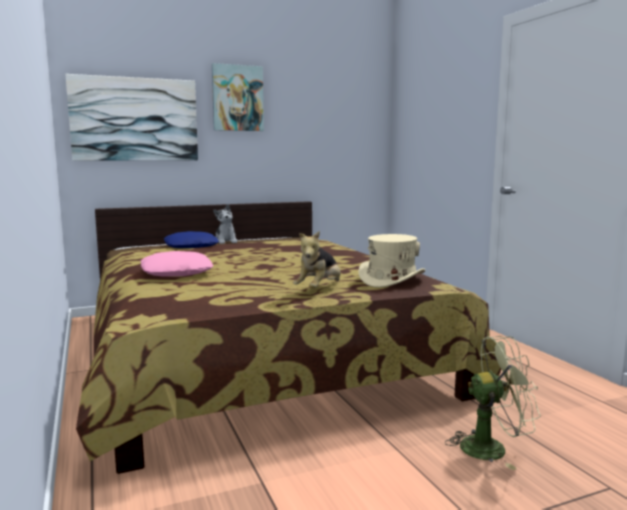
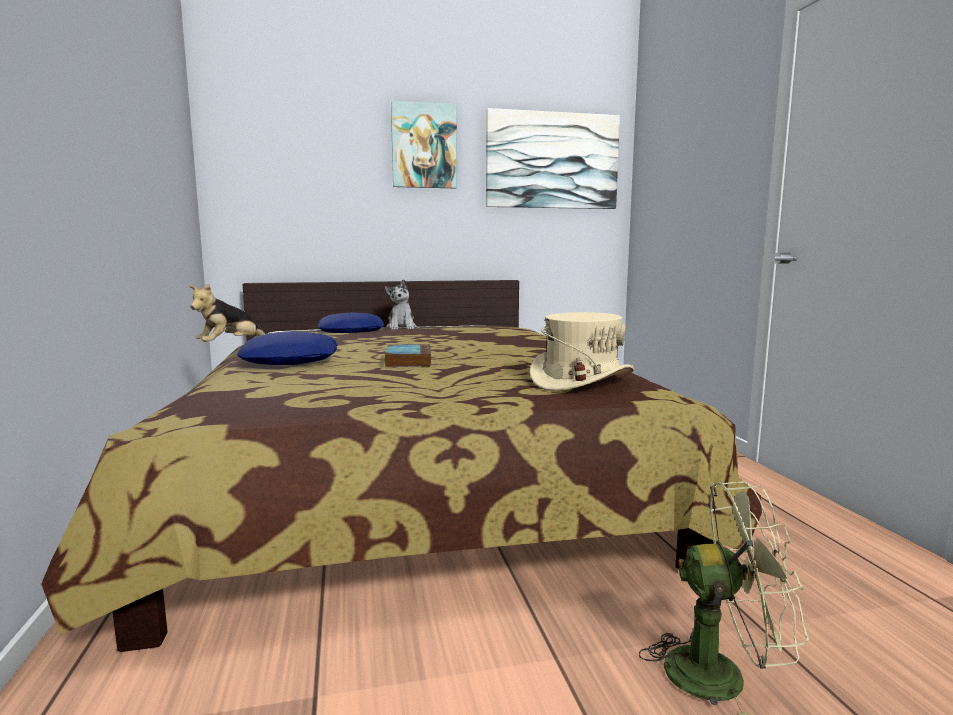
camera: 10 degrees right, 0 degrees up
(135, 119) = (294, 173): picture -> picture (552, 161)
(177, 273) = (291, 361): pink pillow -> blue pillow
(263, 269) = (407, 361): none -> book
(319, 289) = (461, 390): plush toy -> plush toy (230, 346)

